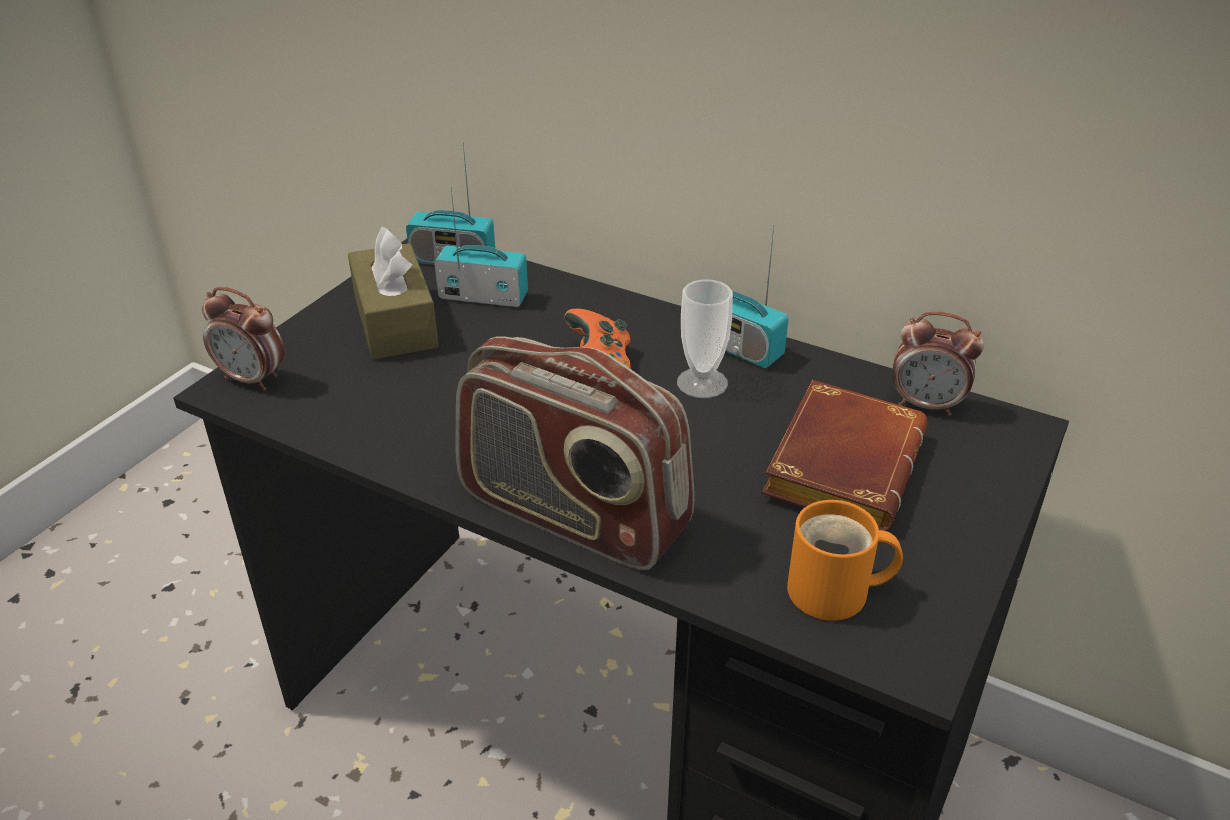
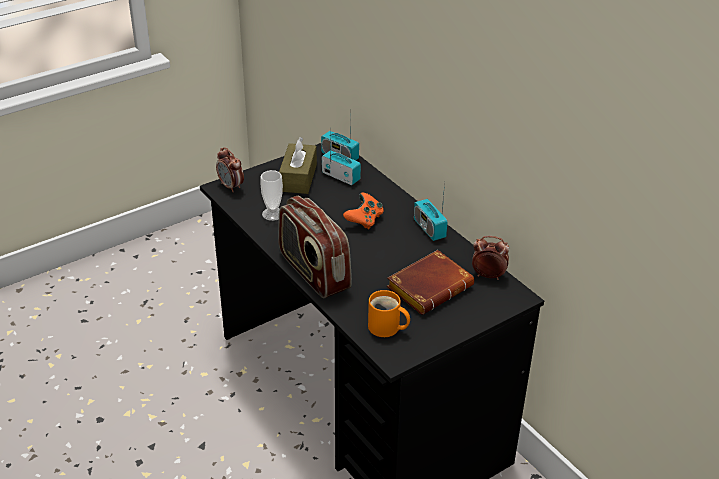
camera: 25 degrees right, 0 degrees up
(702, 383) = (402, 239): cup -> cup (273, 214)
(926, 405) = (488, 275): alarm clock -> alarm clock turned 150 degrees clockwise

